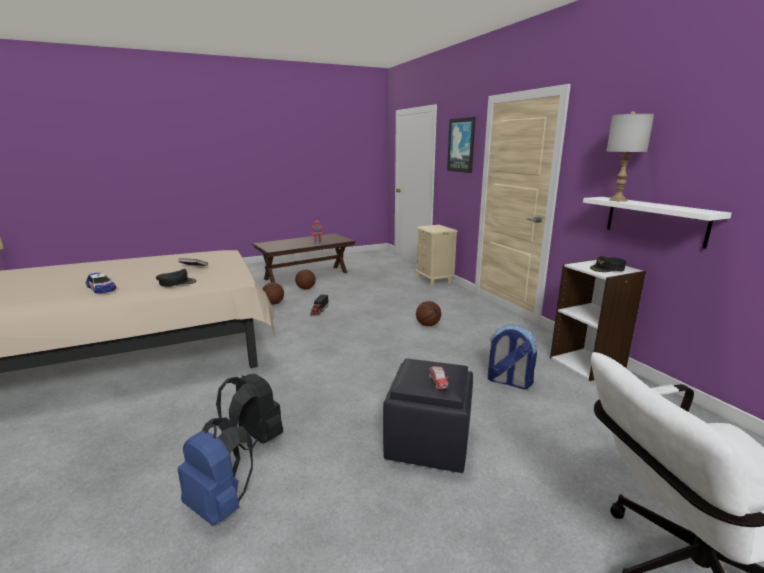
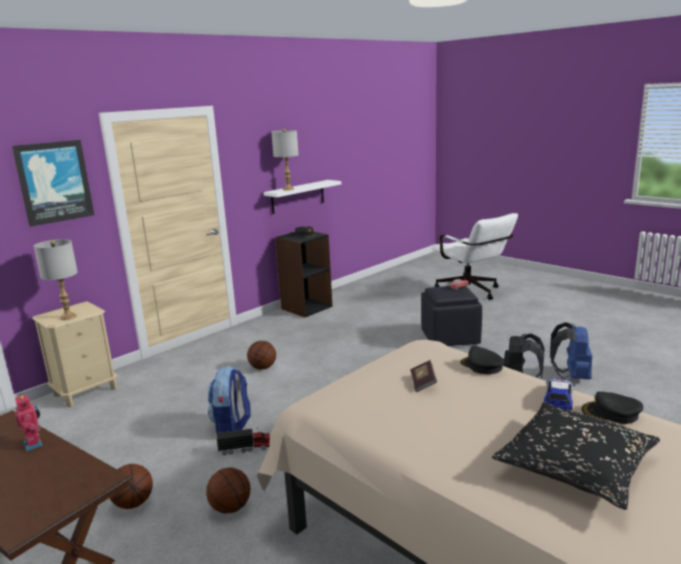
camera: 110 degrees left, 0 degrees up
(58, 294) = (611, 413): none -> black cap
(65, 275) = (576, 466): none -> black pillow
(428, 228) = (68, 317): none -> grey table lamp
(508, 381) = (354, 326): backpack -> backpack (232, 427)
(587, 364) = (306, 307): white bookcase -> black bookcase

